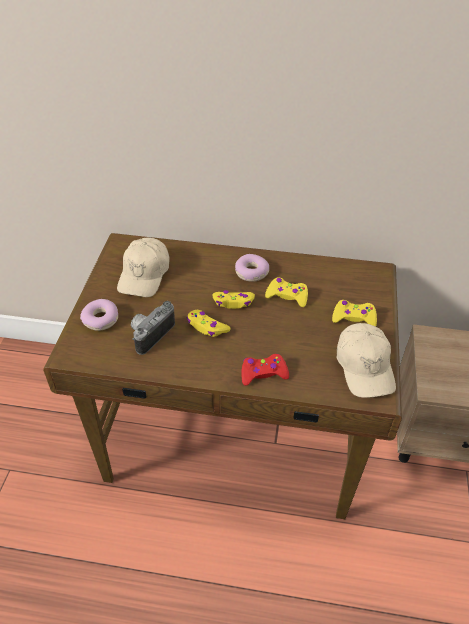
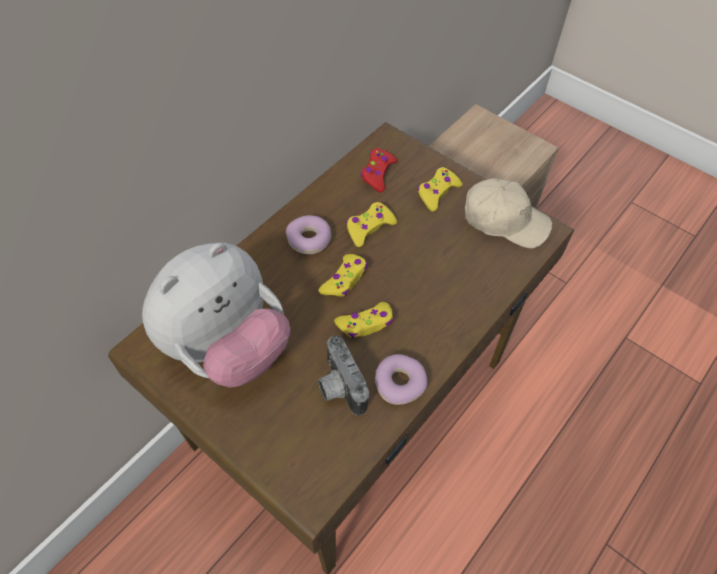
camera: 60 degrees left, 10 degrees up
(101, 319) = (274, 432): donut -> donut (400, 383)
(144, 274) = (227, 347): beige cap -> plush toy
(263, 373) = (465, 305): red game controller -> red game controller (377, 174)

